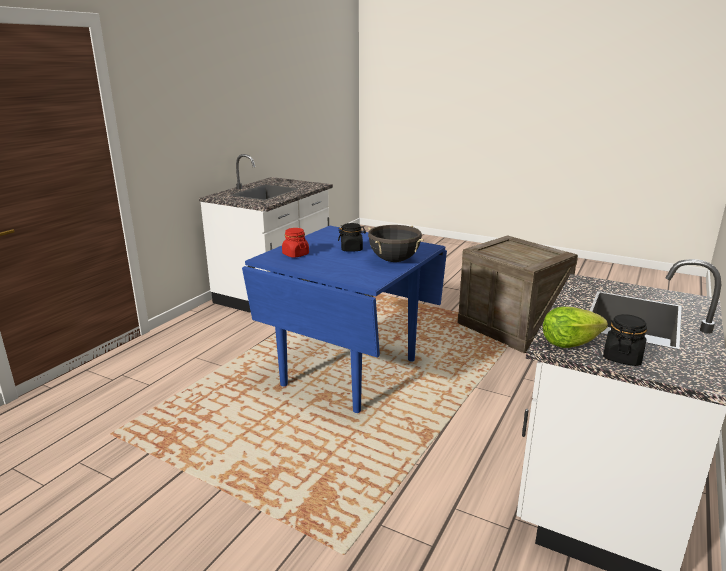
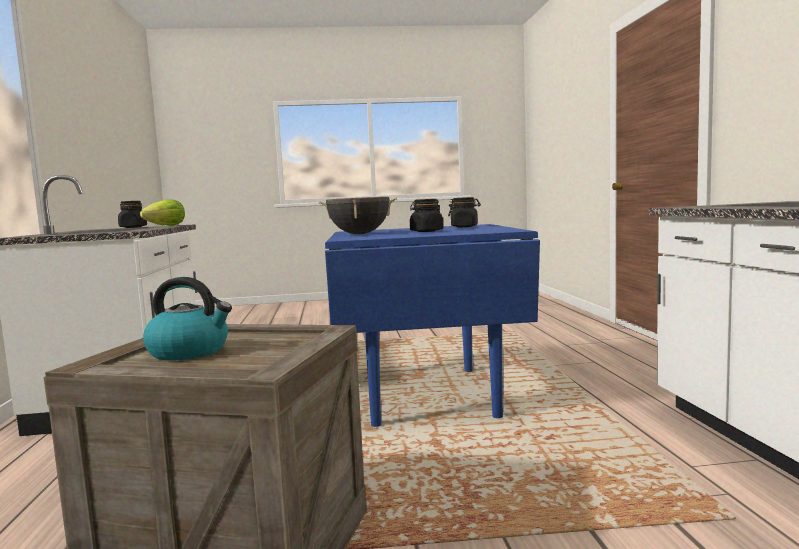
camera: 145 degrees right, 15 degrees down
(295, 254) = (464, 226): red jar -> black jar
(529, 254) = (190, 352): none -> kettle

